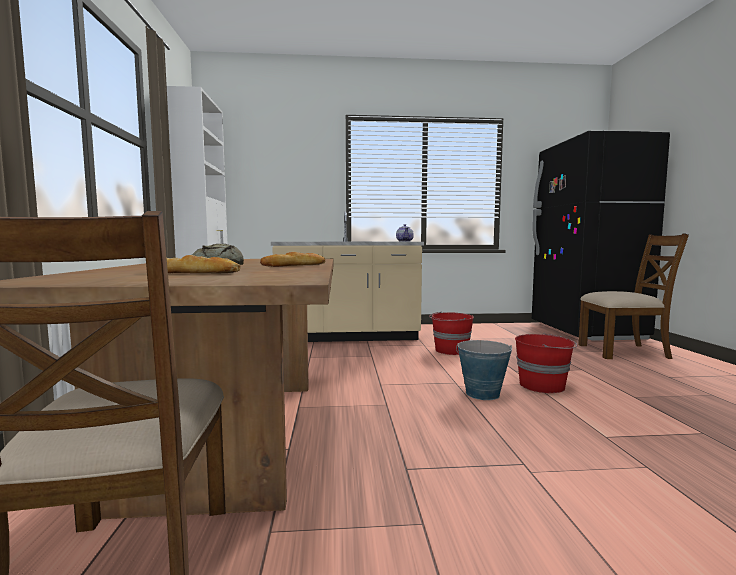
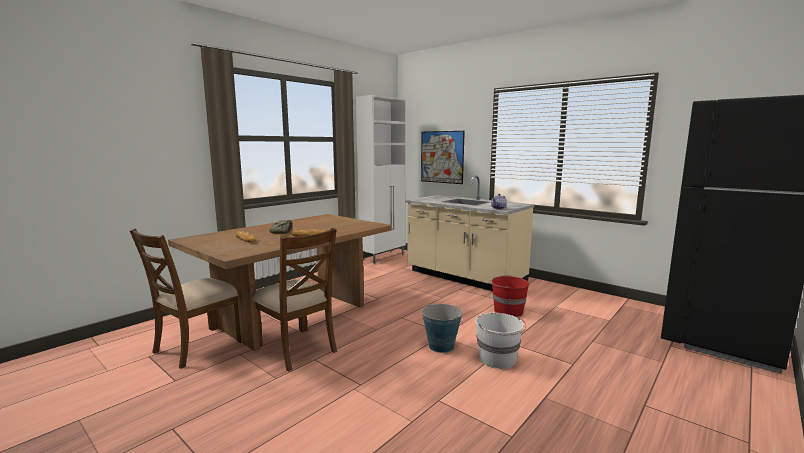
camera: 45 degrees right, 5 degrees up
(275, 194) = (442, 157): none -> picture
(543, 385) = (498, 359): red bucket -> white bucket
(624, 351) = (686, 370): brown chair -> brown chair (296, 348)

